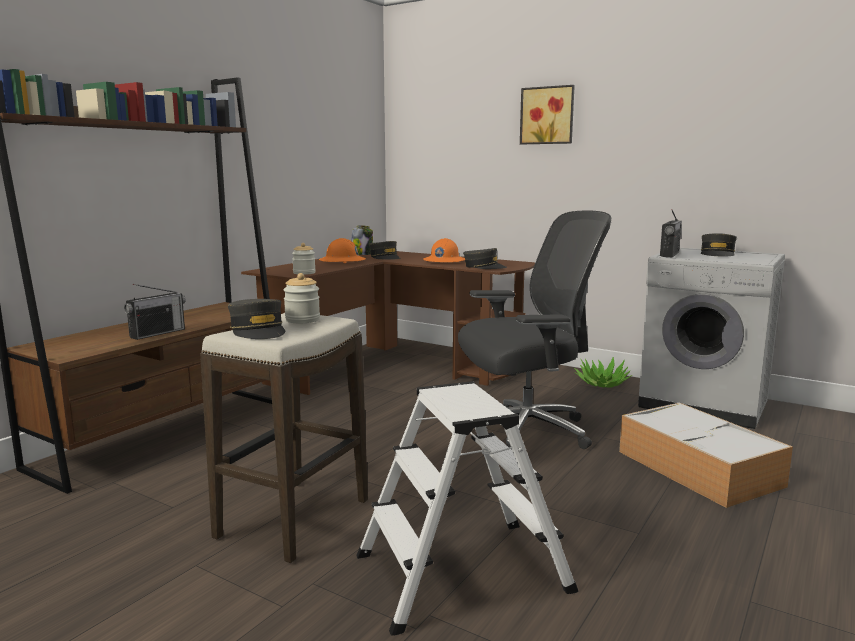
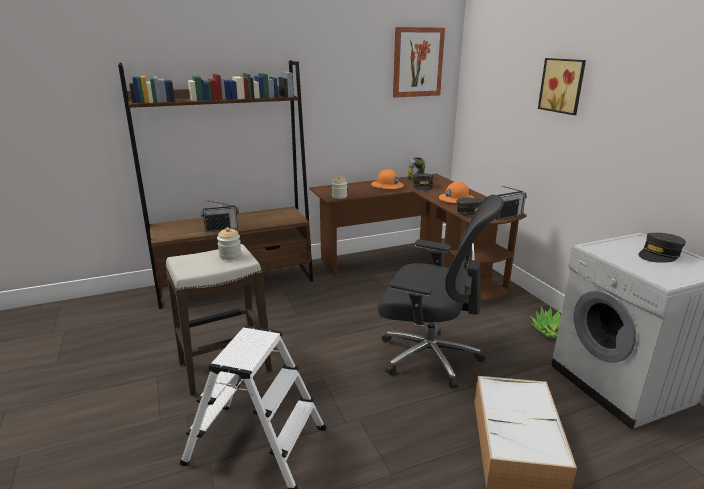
camera: 35 degrees right, 10 degrees up
(258, 331) = (193, 260): grey cap -> none
(347, 103) = (417, 62): none -> picture
(669, 254) = (602, 245): radio -> radio (507, 216)

